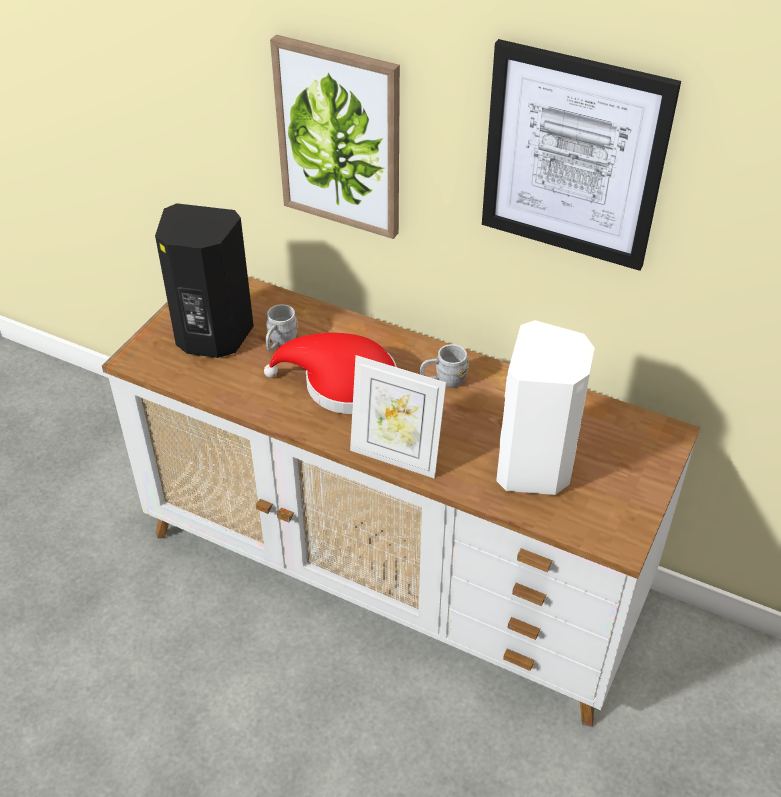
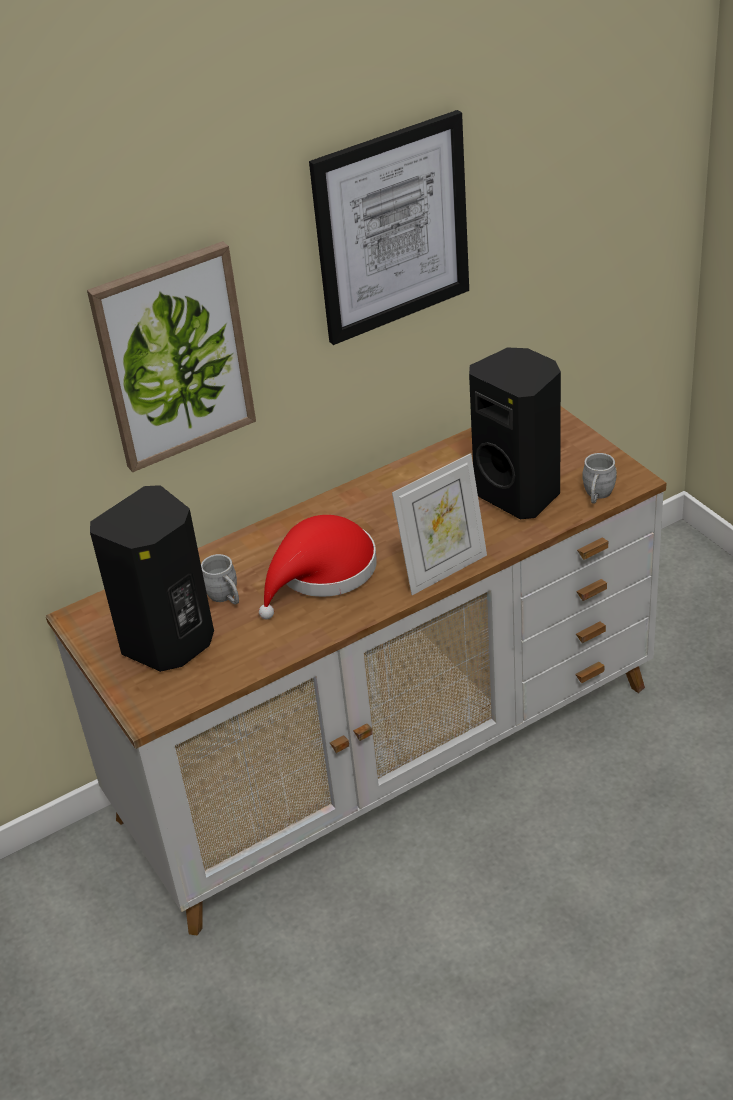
camera: 55 degrees left, 5 degrees down
(443, 380) = (374, 509): grey mug -> grey mug (597, 495)
(536, 467) = (520, 493): white speaker -> black speaker

